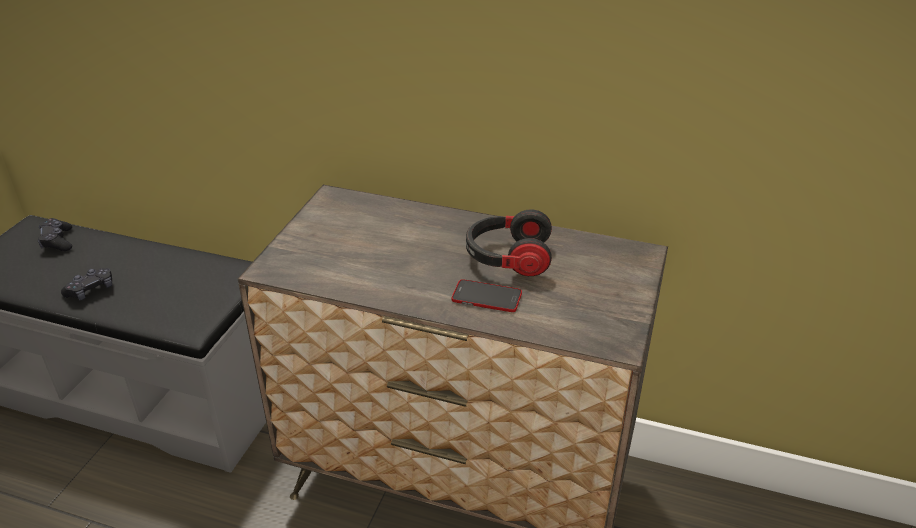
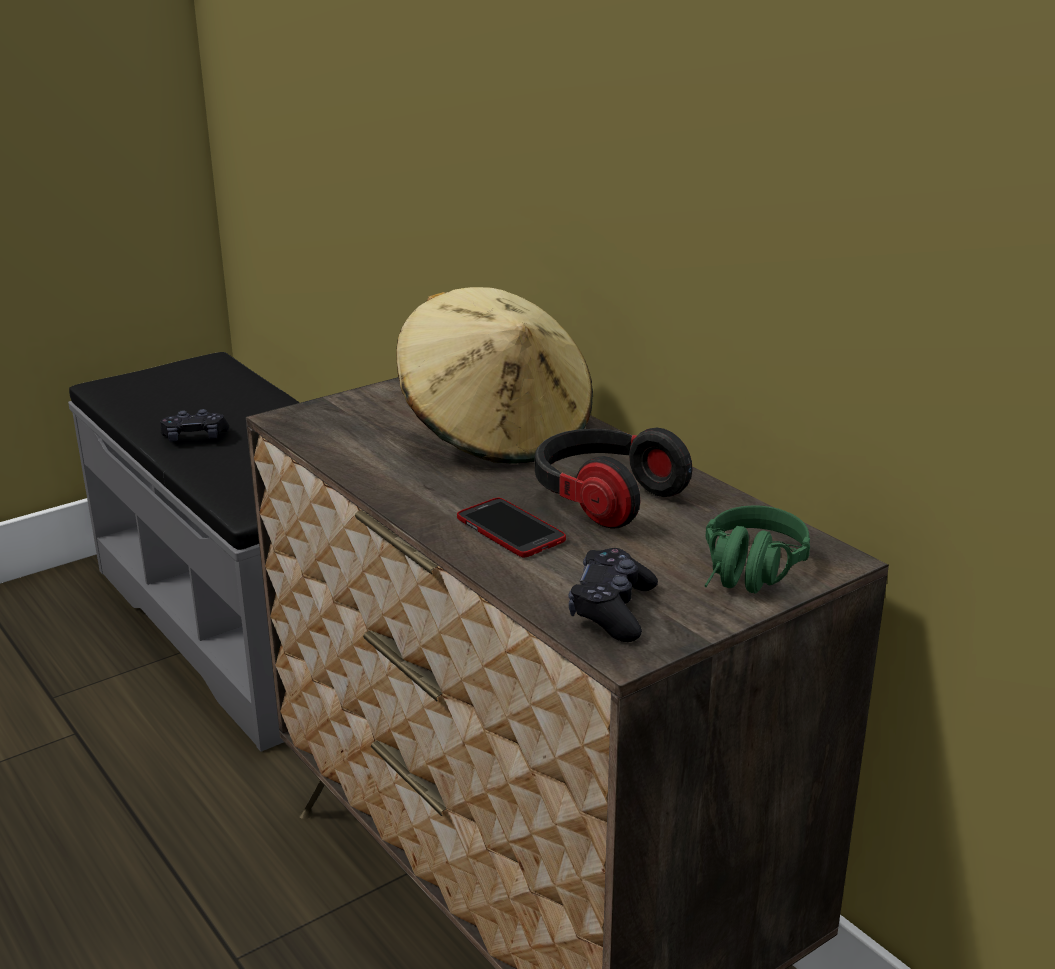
camera: 35 degrees right, 10 degrees down
(57, 241) = (218, 382): black game controller -> black game controller (612, 610)
(402, 235) = (496, 433): none -> beige hat
(623, 278) = (748, 576): none -> green headphones

